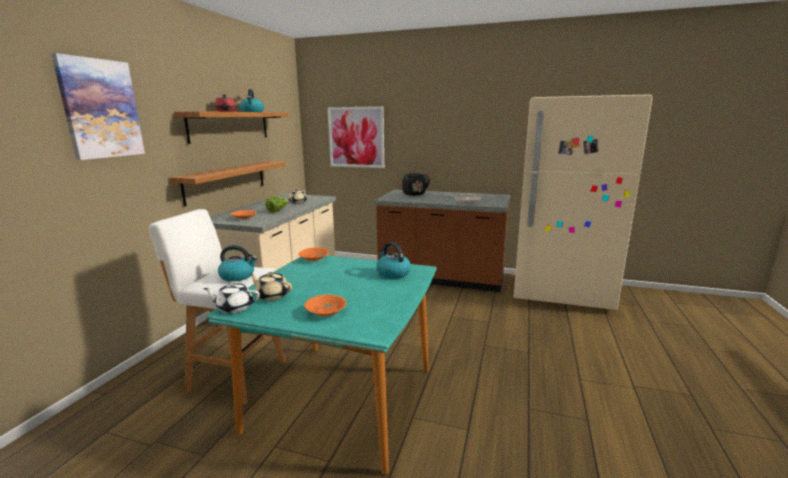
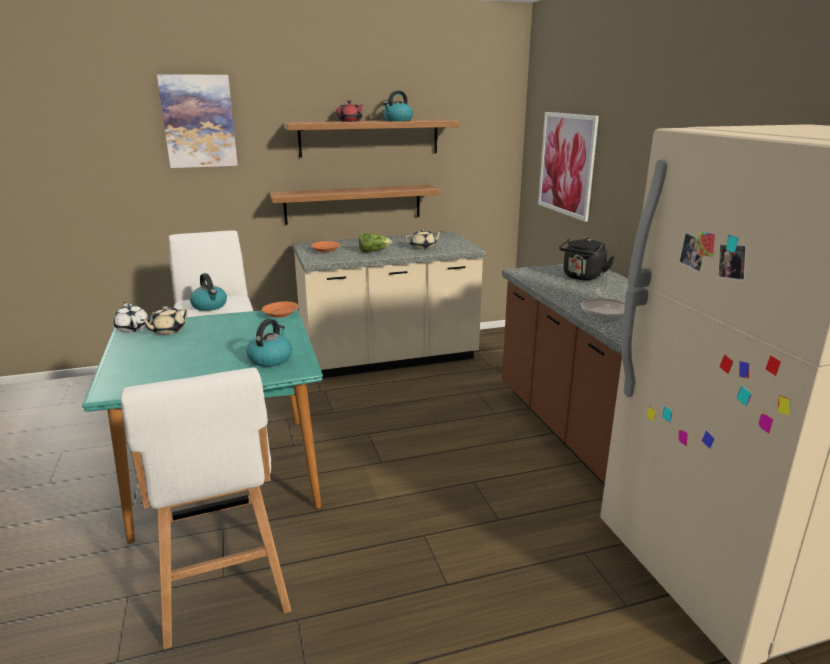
camera: 55 degrees right, 5 degrees up
(272, 296) = (167, 331): beige teapot -> beige teapot turned 135 degrees counterclockwise
(327, 311) = (144, 360): orange bowl -> none
(486, 433) = (223, 593): none -> white stool

